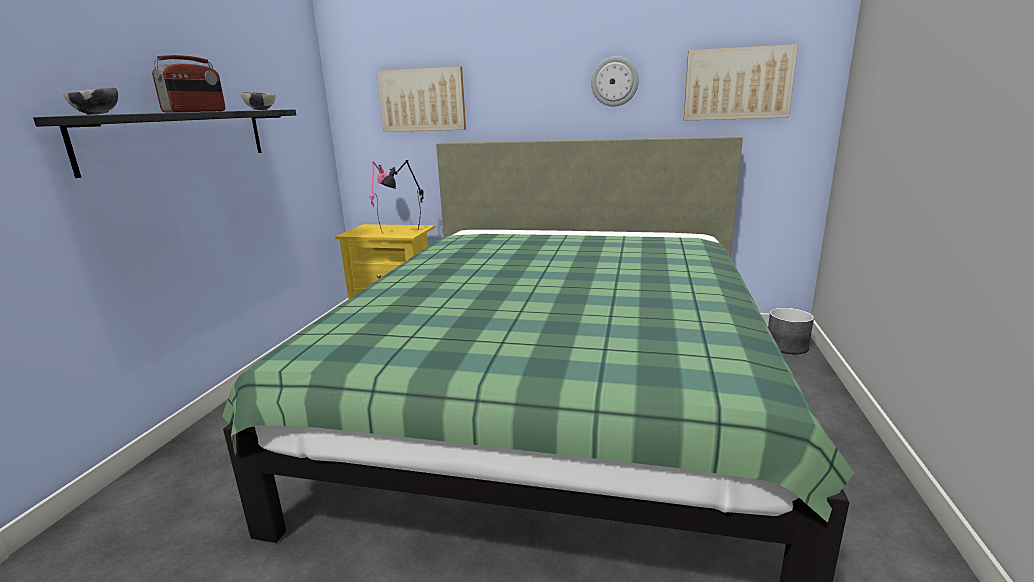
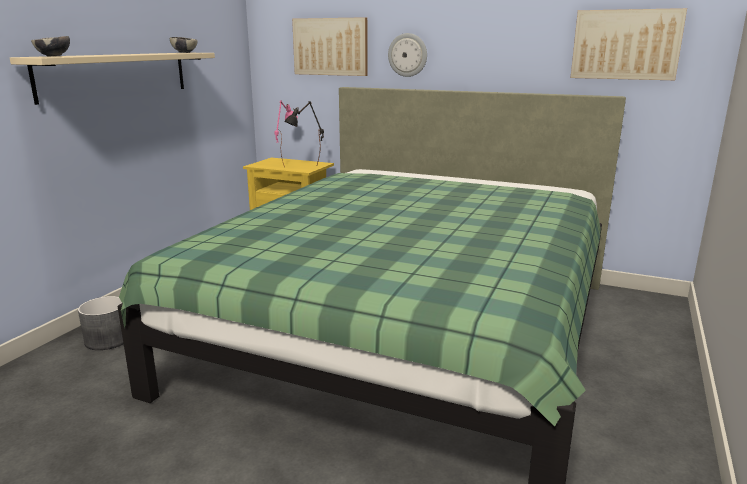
camera: 10 degrees right, 0 degrees up
(180, 138) = (116, 75): black shelf -> beige shelf
(195, 111) = (129, 54): radio -> none
(614, 81) = (506, 37): wall clock -> wall clock (407, 55)
(787, 346) = (658, 309): grey planter -> grey planter (108, 340)

